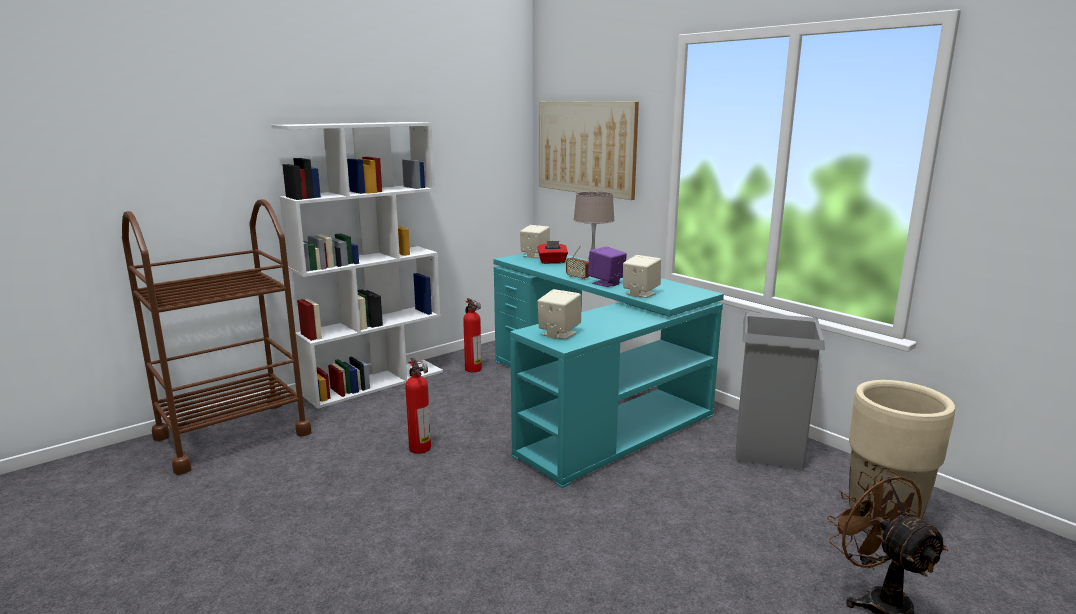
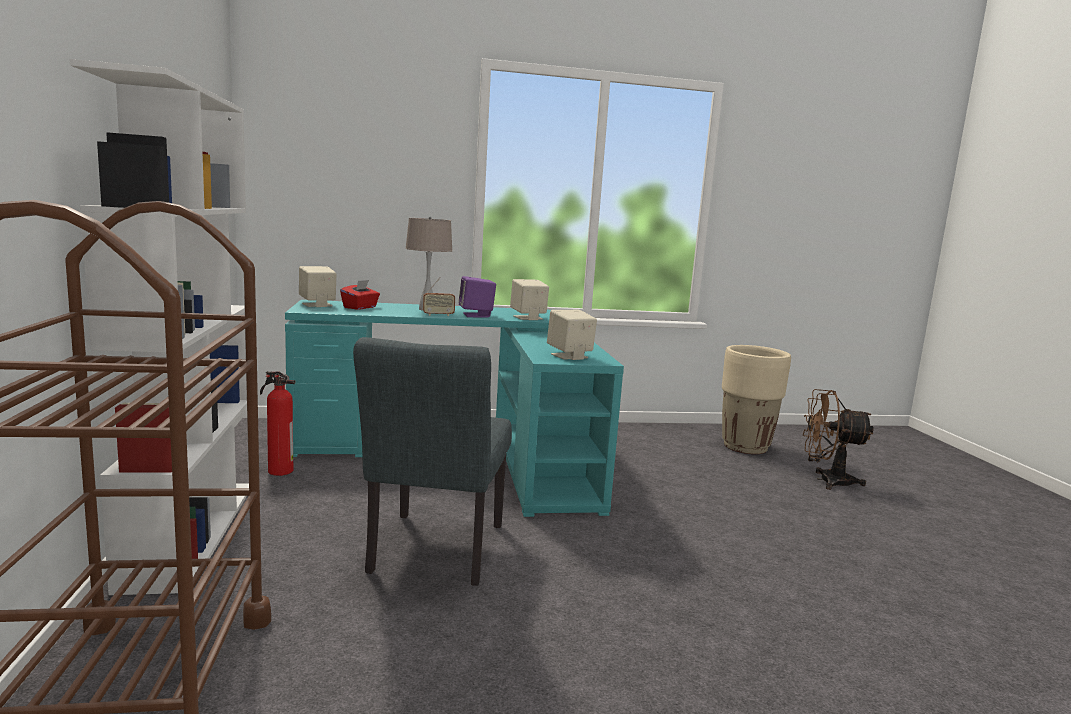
camera: 60 degrees left, 5 degrees down
(419, 447) = (433, 554): fire extinguisher -> grey chair
(586, 148) = (344, 171): picture -> none
(768, 449) = (629, 436): grey trash can -> none

